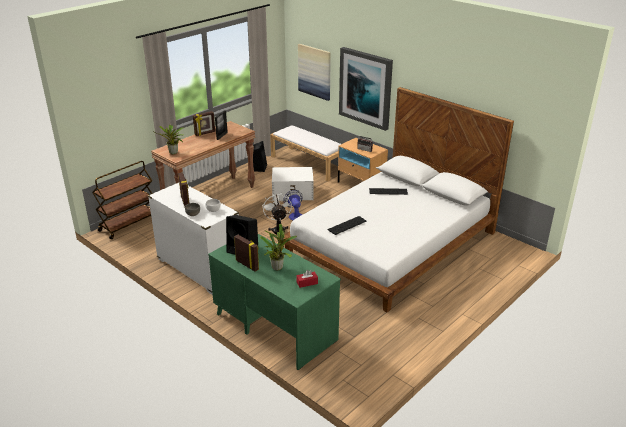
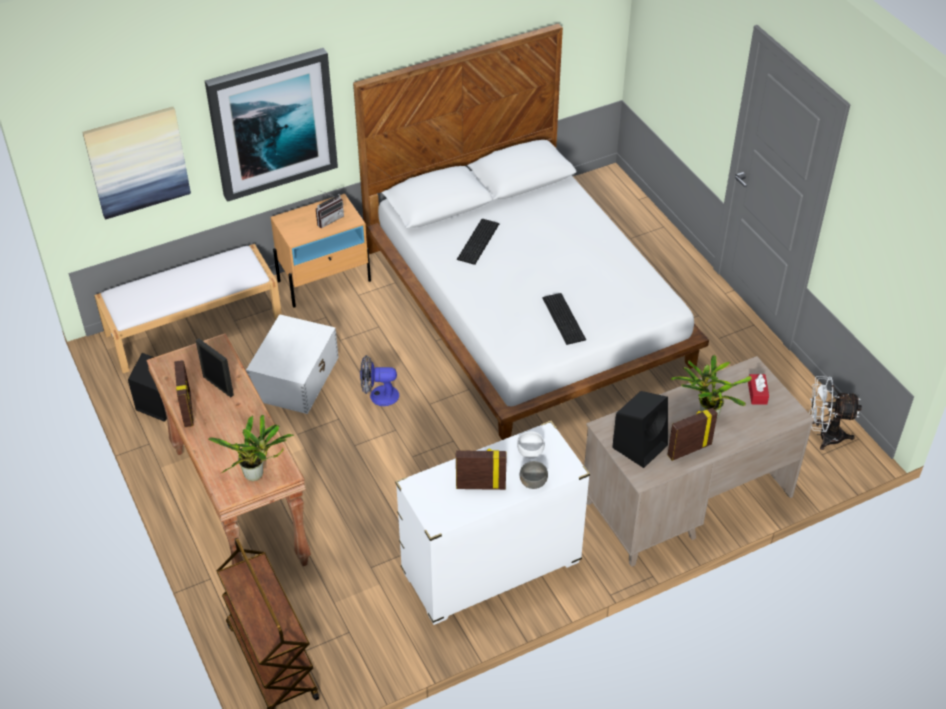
camera: 70 degrees left, 15 degrees up
(274, 326) = (686, 501): green desk -> beige desk
(278, 229) = (415, 430): white fan -> white fan (824, 435)

